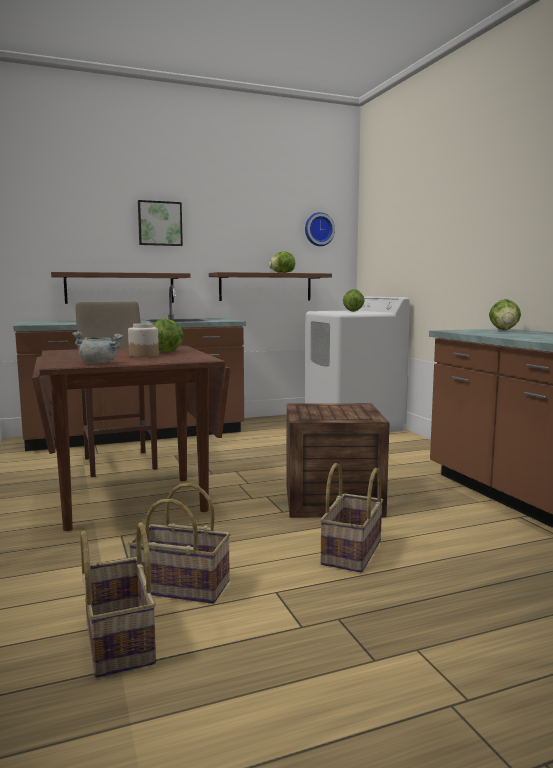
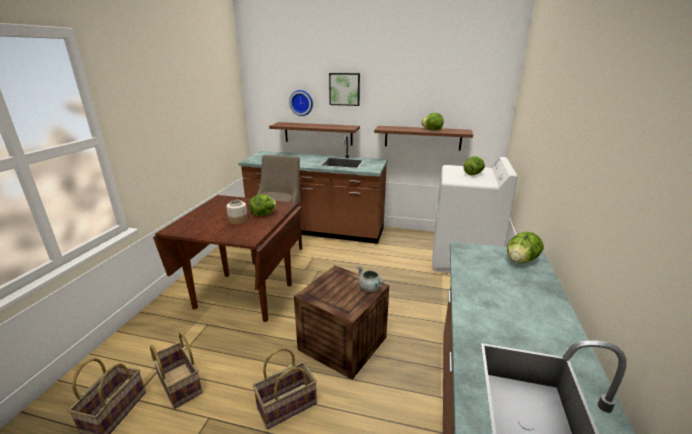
camera: 35 degrees right, 15 degrees up
(99, 363) = (194, 230): grey cooking pot -> grey cooking pot (370, 288)
(318, 229) = (476, 91): wall clock -> wall clock (301, 102)

